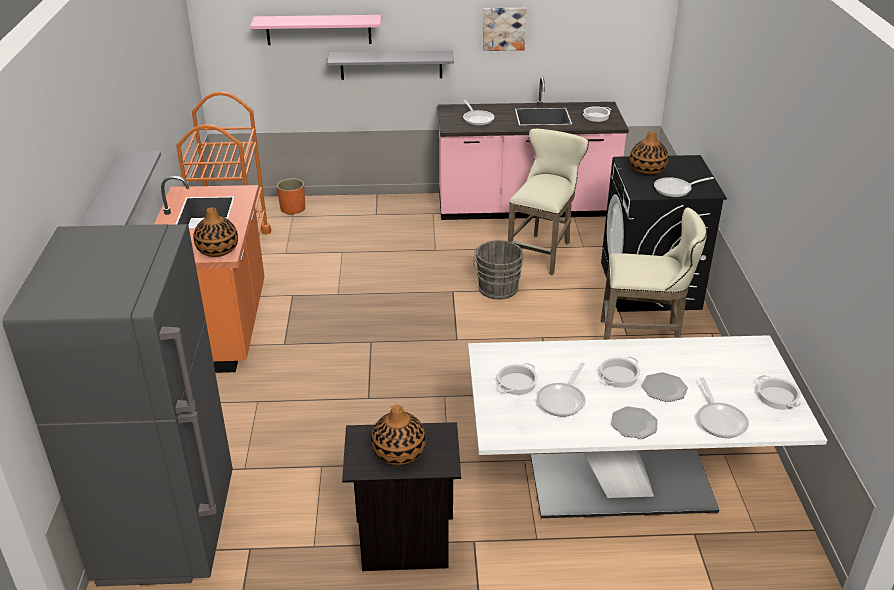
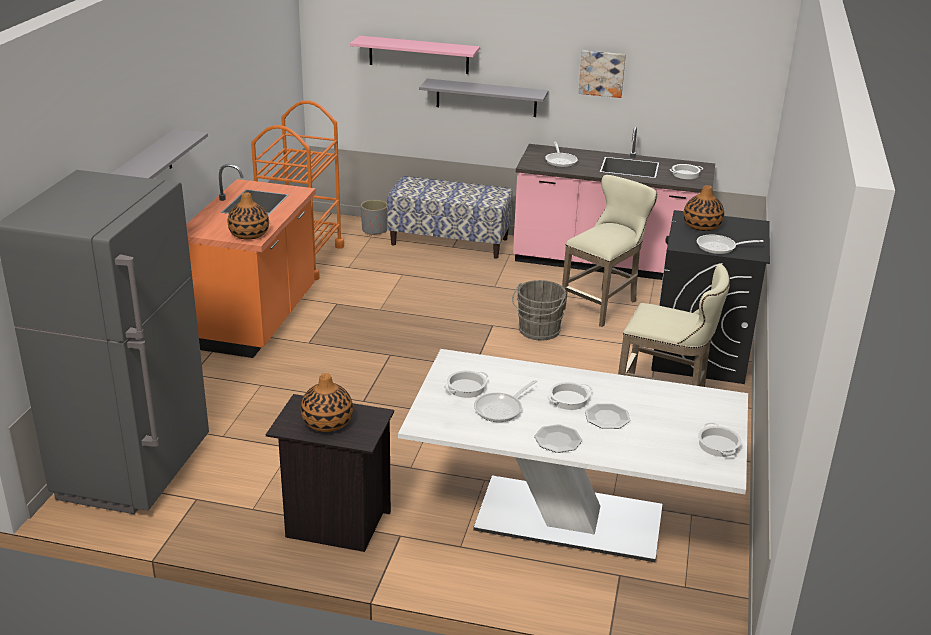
camera: 15 degrees right, 5 degrees down
(293, 209) = (374, 230): orange planter -> grey planter
(371, 209) = (450, 241): none -> bench
(720, 420) = (646, 452): frying pan -> none

